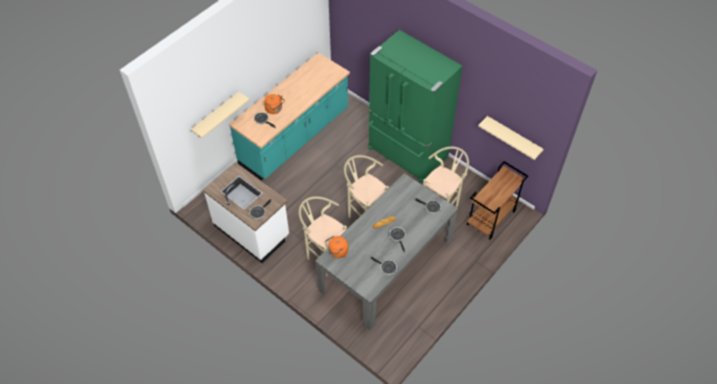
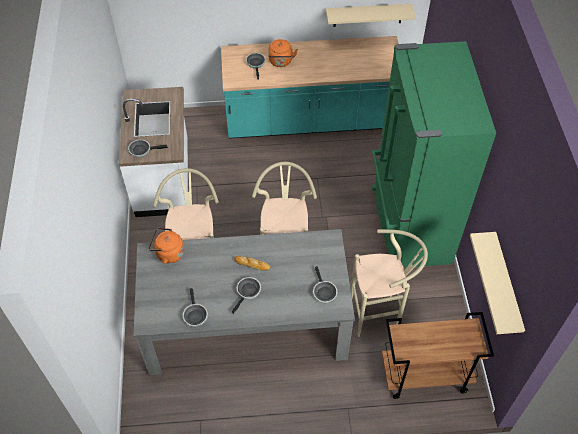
camera: 45 degrees right, 0 degrees up
(216, 115) = (202, 22): beige shelf -> beige shelf (368, 15)

